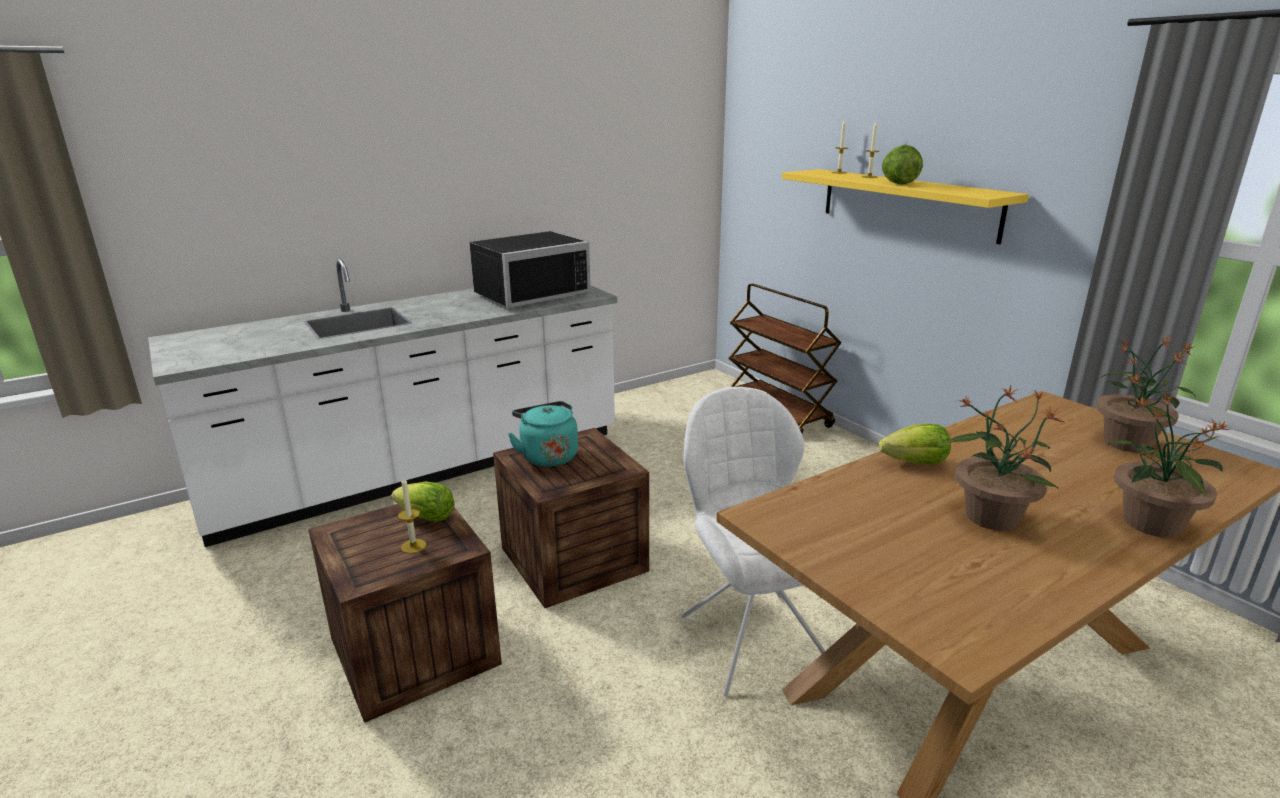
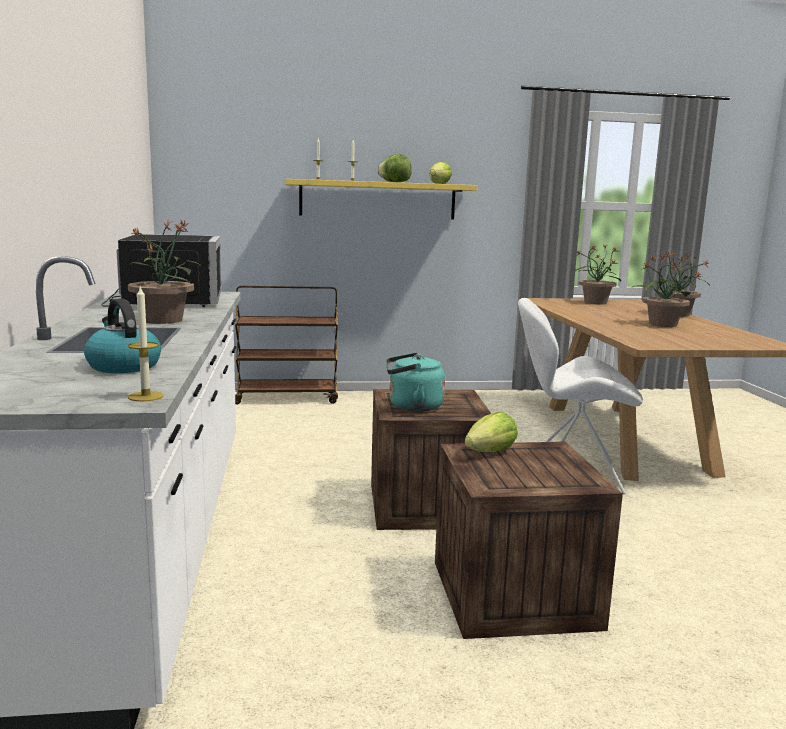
camera: 65 degrees left, 10 degrees down
(268, 343) = (123, 366): none -> kettle
(413, 546) = (540, 461): candle -> candle (146, 396)
(438, 313) = (163, 320): none -> potted plant
(915, 463) = (596, 321): lettuce -> lettuce (439, 184)

